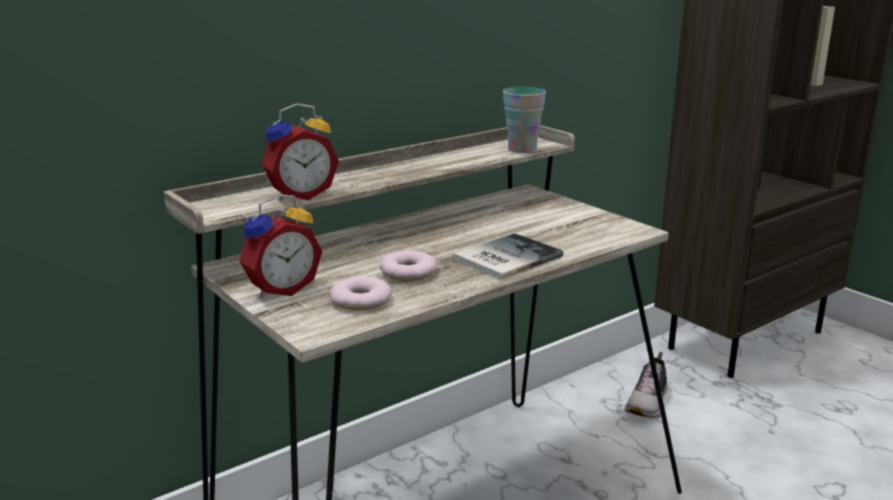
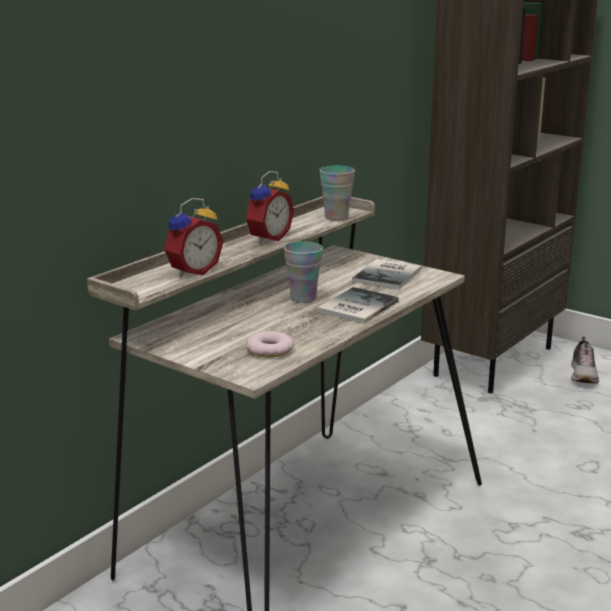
camera: 15 degrees left, 0 degrees up
(281, 289) = (200, 348): alarm clock -> alarm clock (267, 238)
(408, 272) = (289, 325): donut -> none
(449, 241) = (303, 298): none -> cup
(572, 224) = (389, 275): none -> book
(648, 402) = (432, 421): shoe -> shoe (583, 374)

